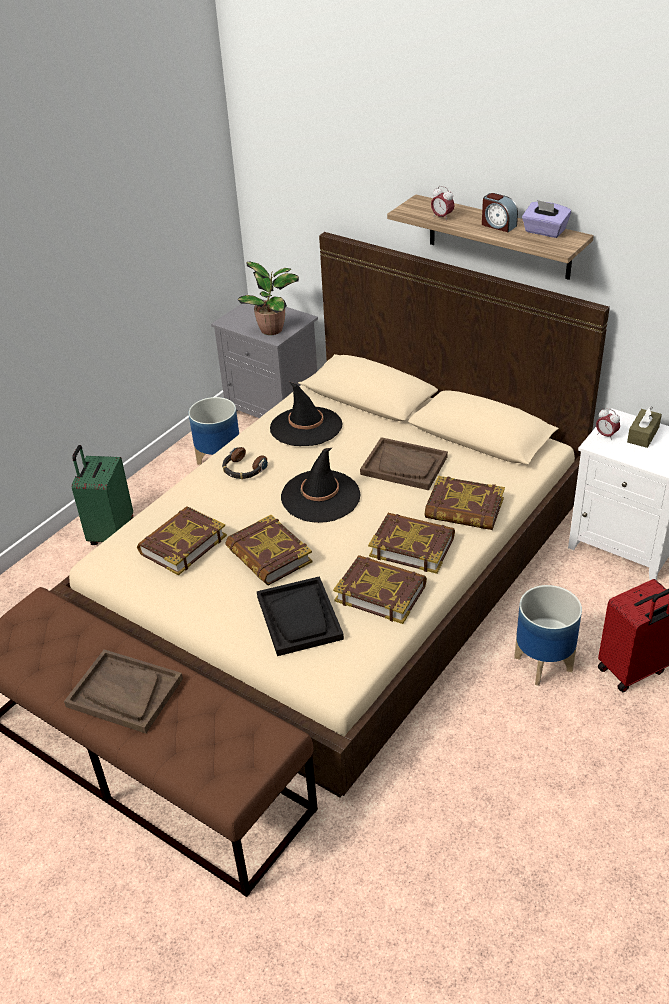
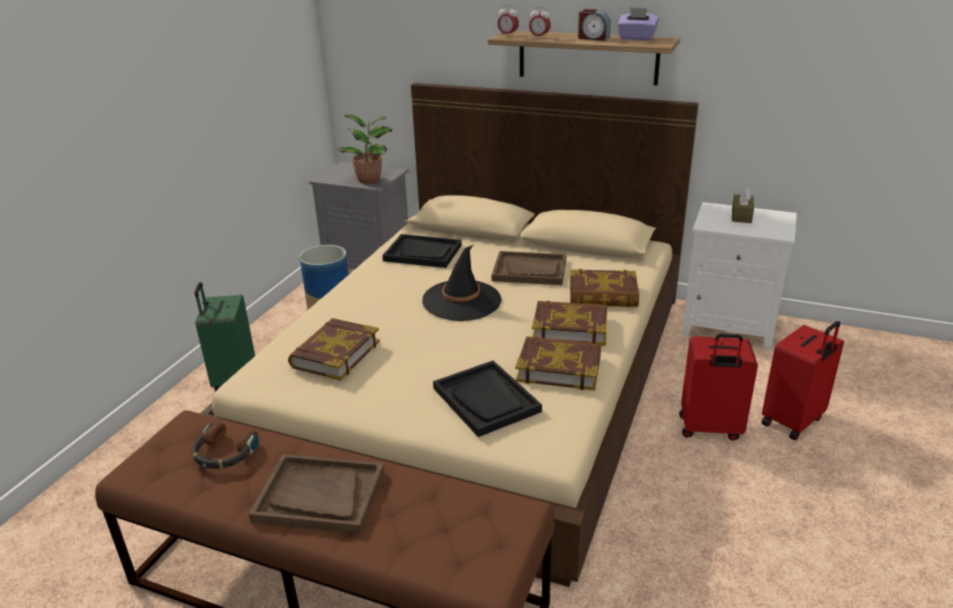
camera: 15 degrees left, 10 degrees down
(243, 469) = (375, 289): headphones -> headphones (224, 454)
(268, 556) = (430, 352): book -> none
(306, 427) = (423, 253): black hat -> black tray
(542, 664) = (709, 429): planter -> red suitcase
(606, 435) = (711, 219): alarm clock -> alarm clock (508, 35)

